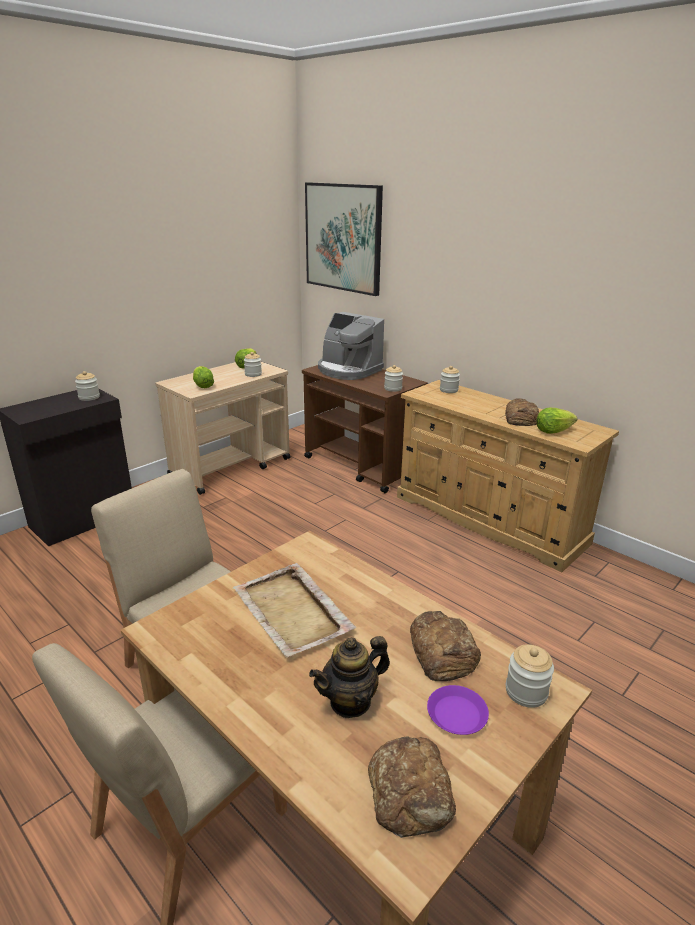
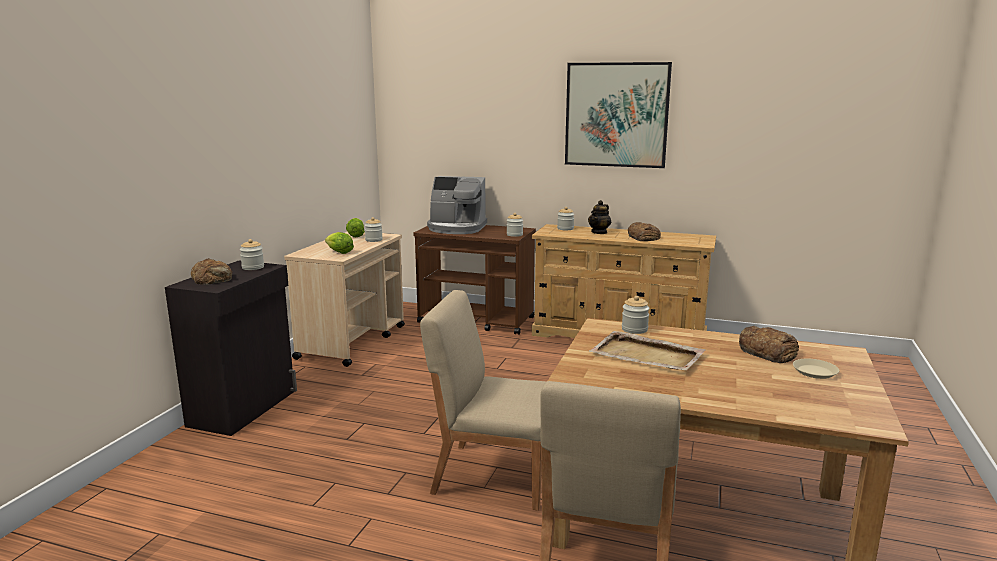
camera: 25 degrees left, 10 degrees down
(343, 238) = (431, 109): picture -> picture (616, 115)
(350, 701) = (750, 381): teapot -> teapot (599, 232)
(411, 792) = (839, 403): bread -> bread (213, 278)
(457, 714) = (815, 372): purple plate -> beige plate
(526, 692) = (835, 355): jar -> jar (634, 329)
(552, 431) = (675, 241): lettuce -> none

